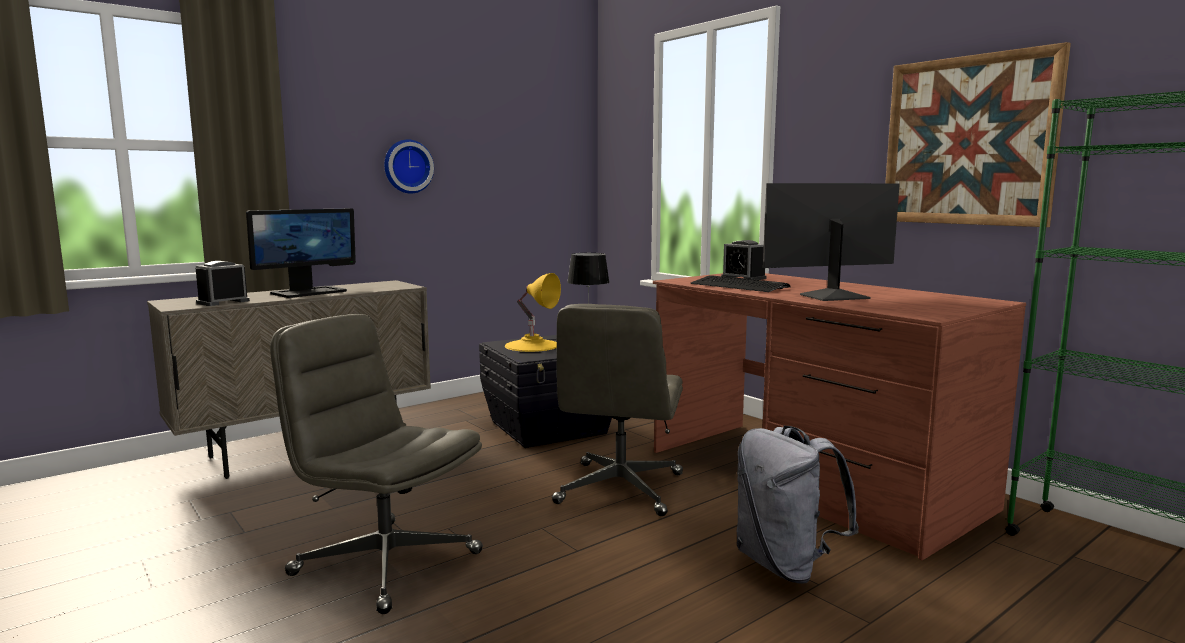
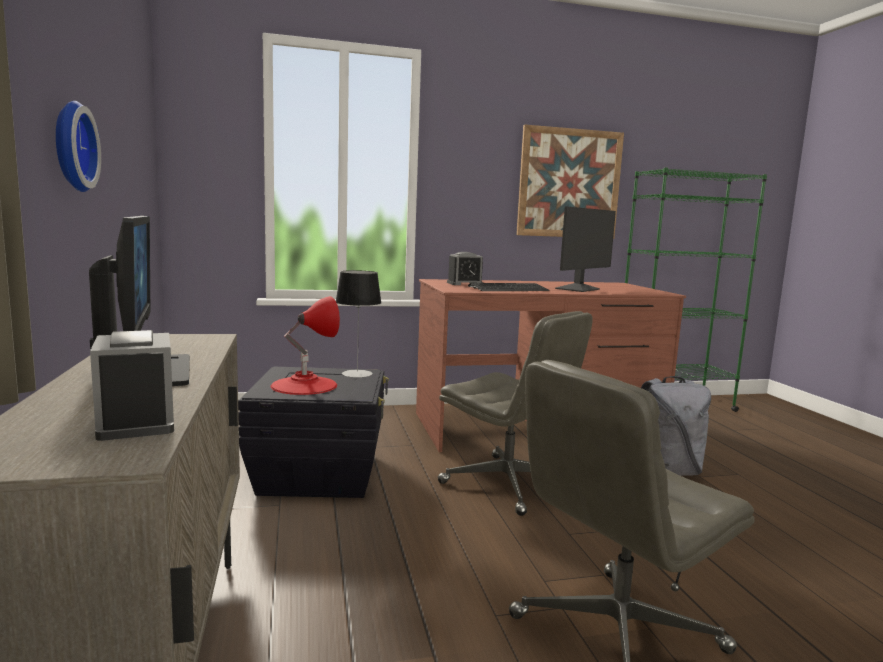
camera: 65 degrees left, 0 degrees up
(532, 345) = (304, 385): yellow table lamp -> red table lamp
(833, 296) = (579, 289): monitor -> monitor turned 150 degrees counterclockwise

